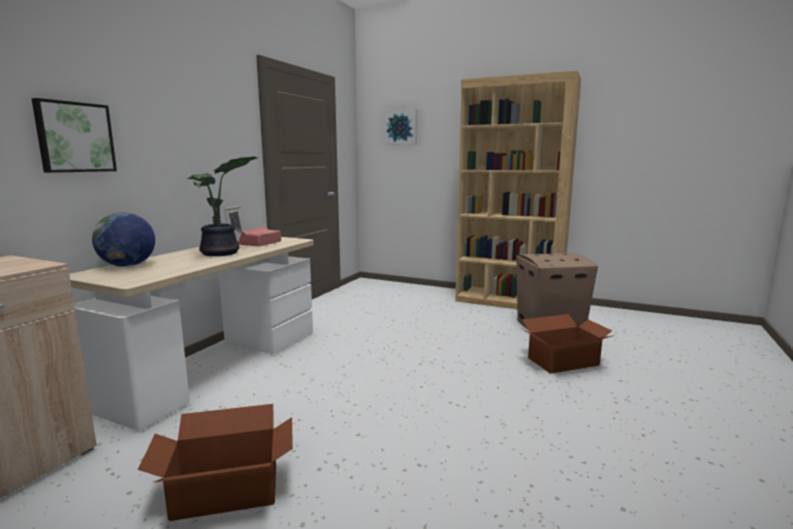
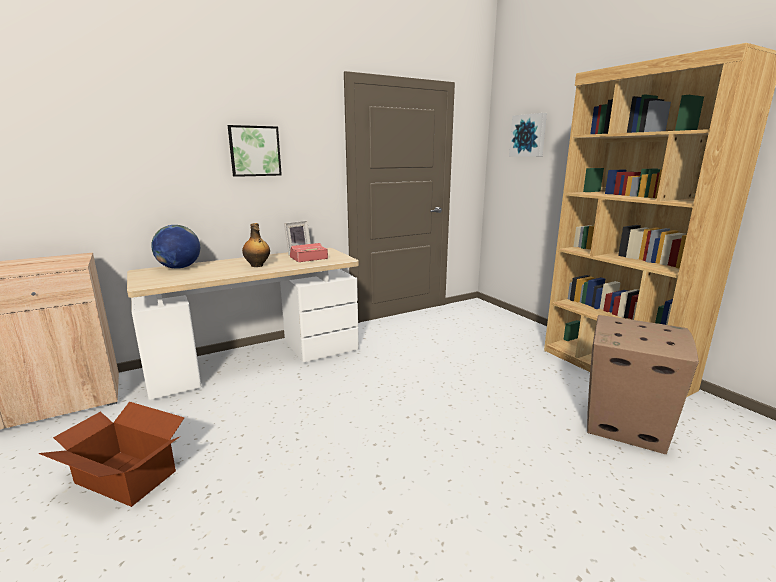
camera: 35 degrees right, 5 degrees up
(74, 137) = (147, 163): picture -> picture (254, 151)
(221, 253) = (257, 265): potted plant -> bottle
(562, 361) = (579, 480): cardboard box -> none

